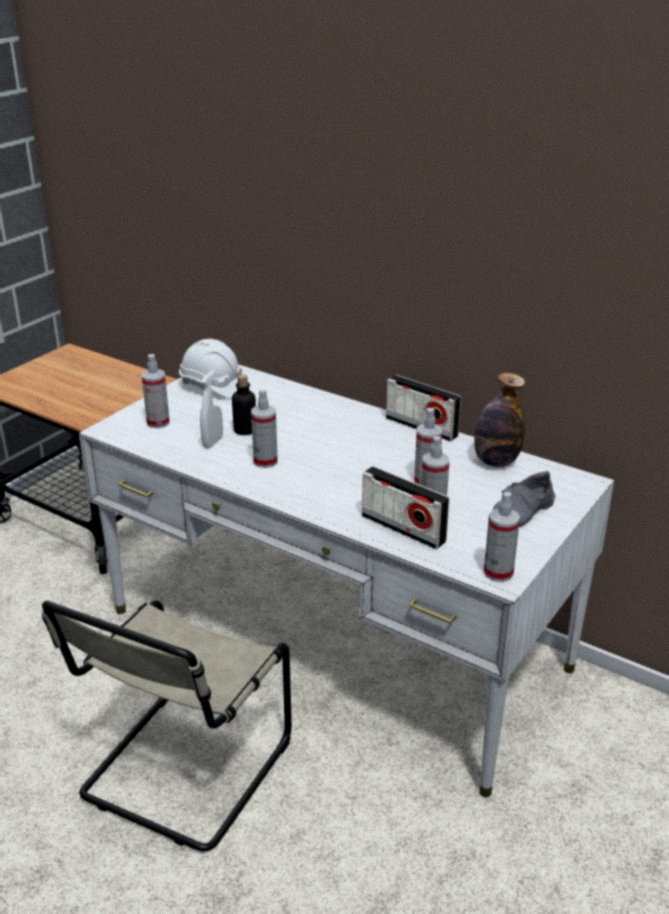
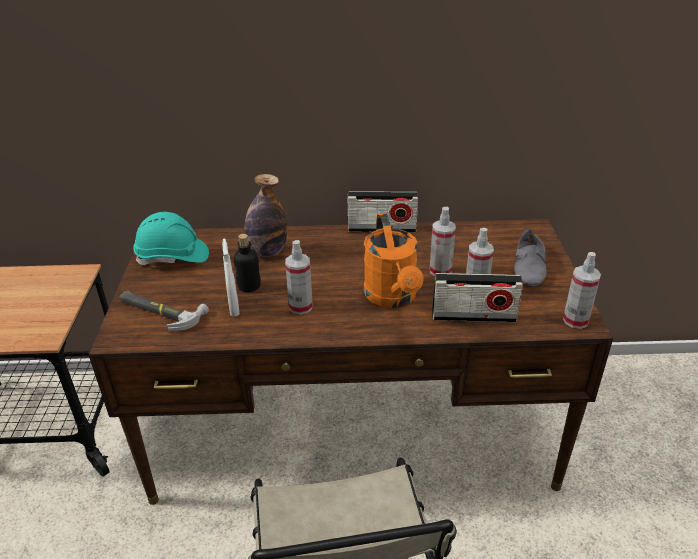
camera: 35 degrees left, 5 degrees up
(158, 422) = (160, 311): spray bottle -> hammer
(214, 386) = (173, 257): white hard hat -> turquoise hard hat
(336, 638) = (352, 428): white desk -> brown desk
(352, 485) = (393, 297): none -> orange watering can
(495, 461) = (464, 235): bottle -> bottle (267, 252)

